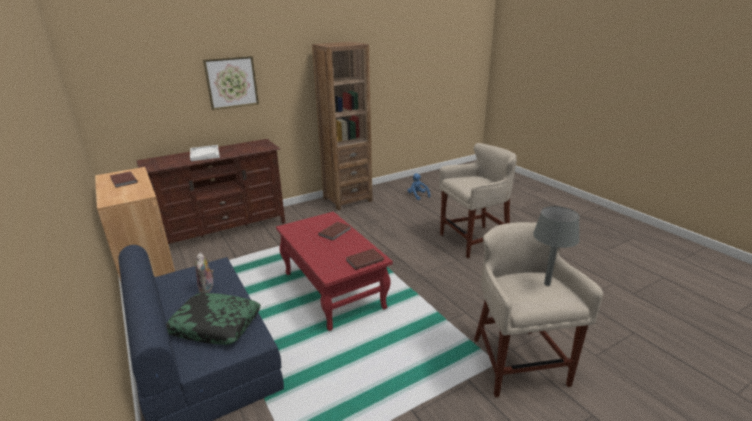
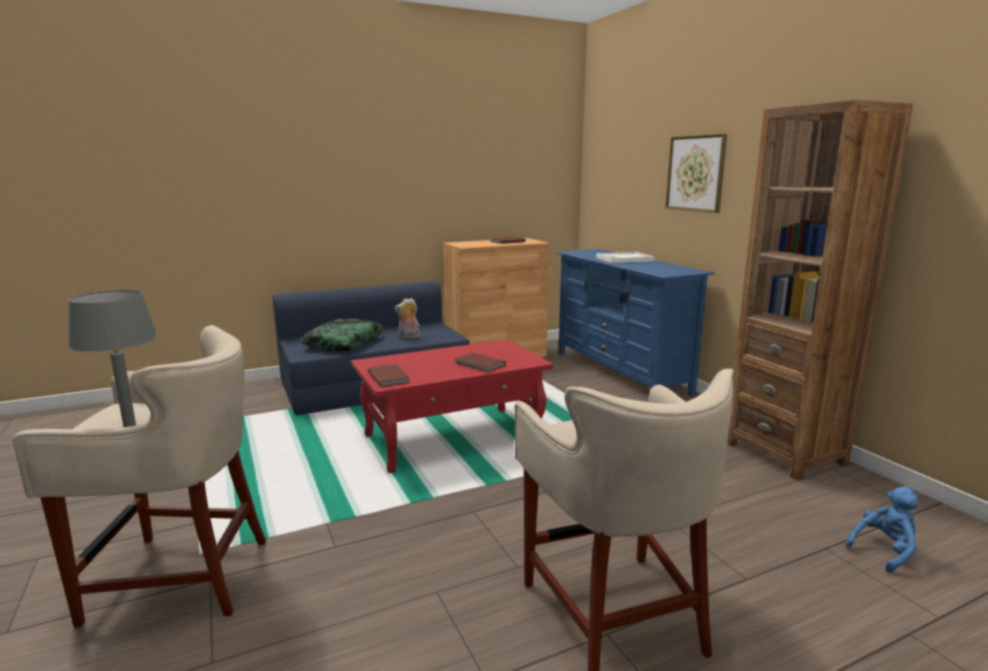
camera: 95 degrees right, 10 degrees down
(225, 230) = (621, 372): brown tv stand -> blue tv stand

